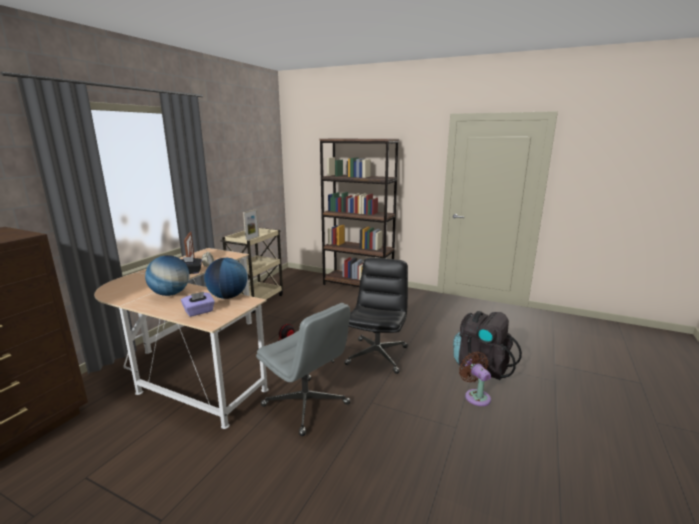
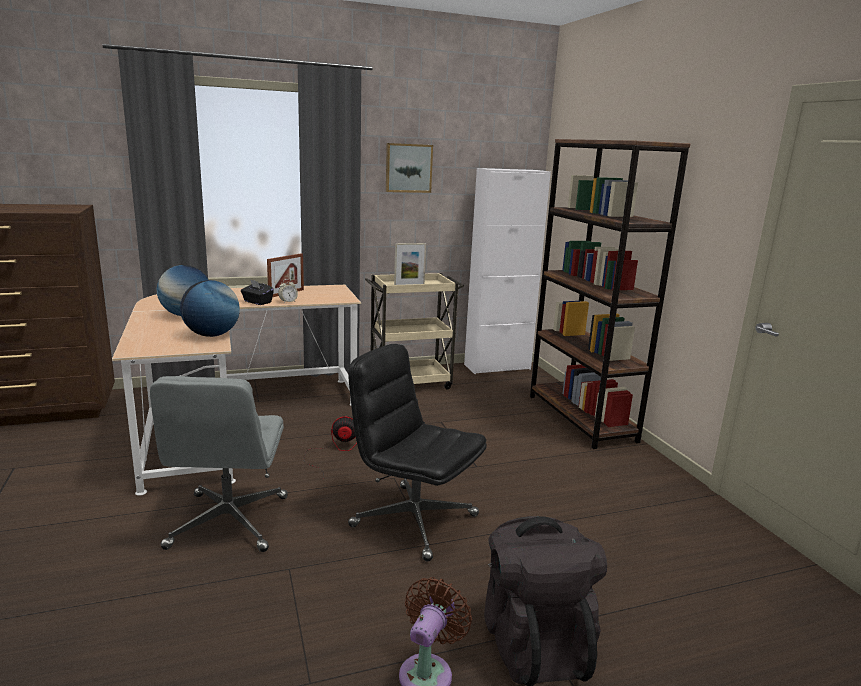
camera: 45 degrees right, 0 degrees up
(199, 312) = (154, 338): purple tissue box -> none
(223, 162) = (408, 168): none -> picture
(283, 276) = (497, 367): none -> white cabinet
(377, 355) = (413, 520): black office chair -> black office chair turned 120 degrees counterclockwise

